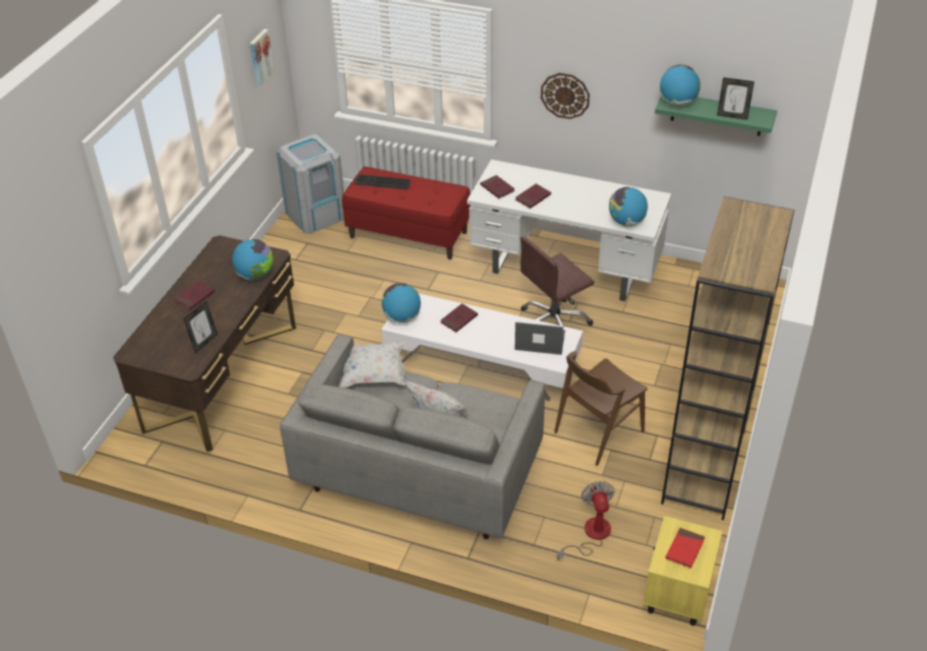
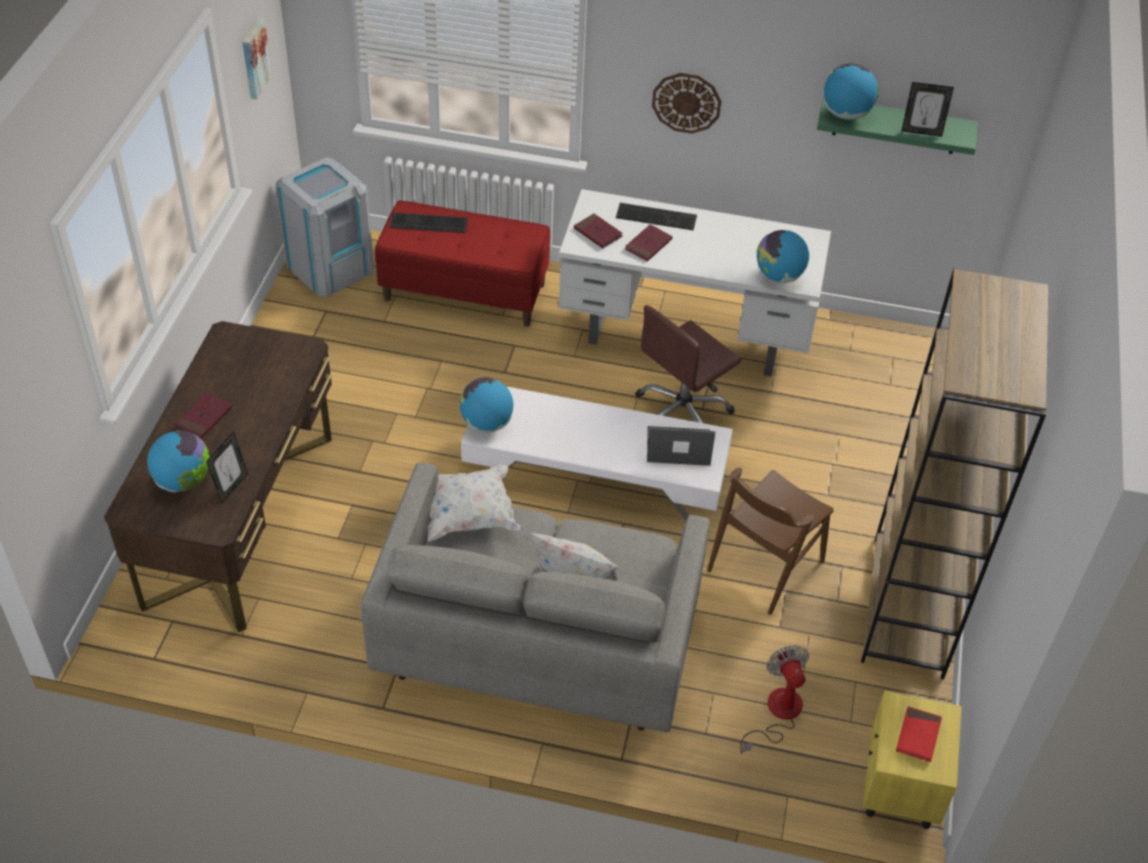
camera: 10 degrees left, 5 degrees up
(255, 275) = (285, 380): globe -> globe (183, 481)
(459, 319) = (564, 421): red book -> none
(543, 178) = (657, 216): none -> keyboard

